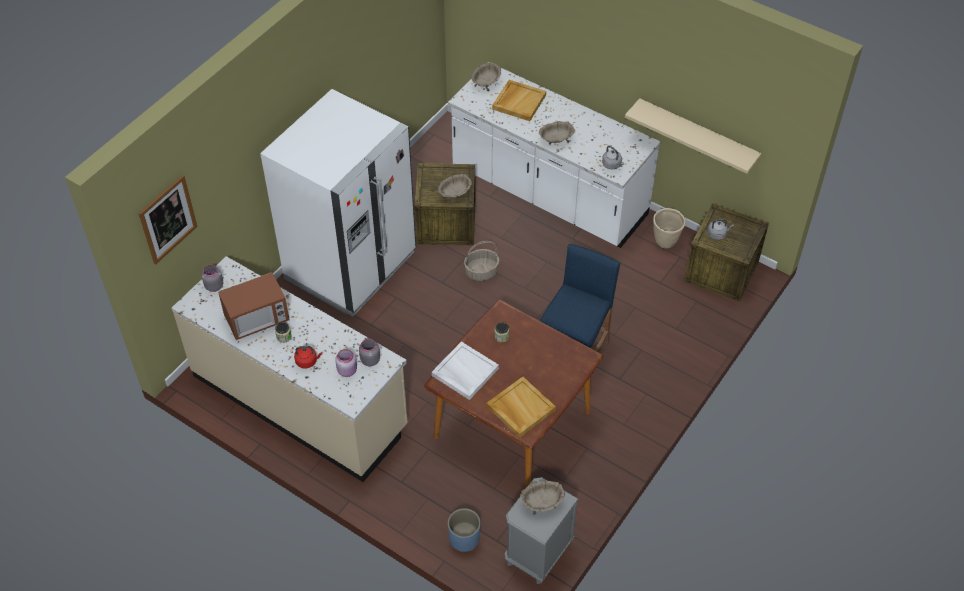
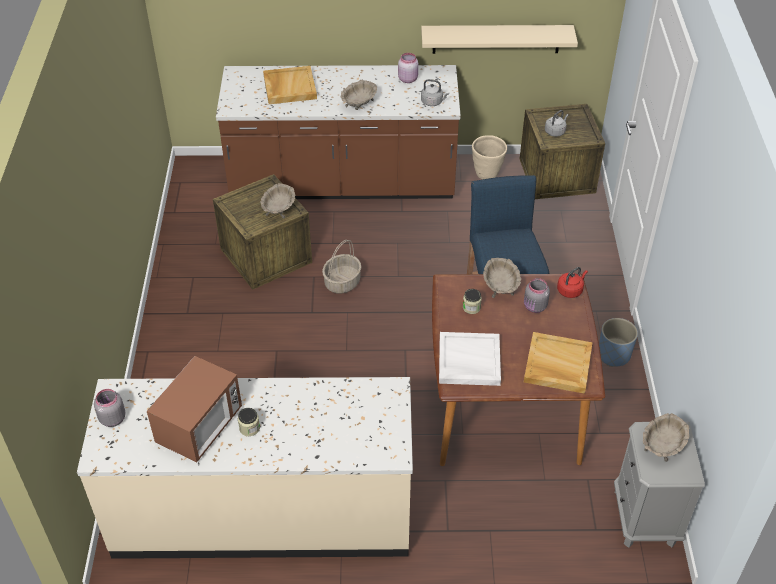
camera: 35 degrees left, 5 degrees down
(167, 219) = (37, 346): picture -> none
(307, 361) = (302, 439): red kettle -> red kettle (570, 290)
(347, 370) = (357, 423): pink jar -> pink jar (408, 79)
(351, 266) = (200, 345): white fridge -> none
(369, 360) = (371, 399): grey jar -> grey jar (534, 307)
(464, 539) = (563, 548): blue planter -> blue planter (613, 355)
(486, 83) = (240, 84): beige bowl -> beige bowl (500, 287)
(548, 194) = (342, 183): white counter -> brown counter

